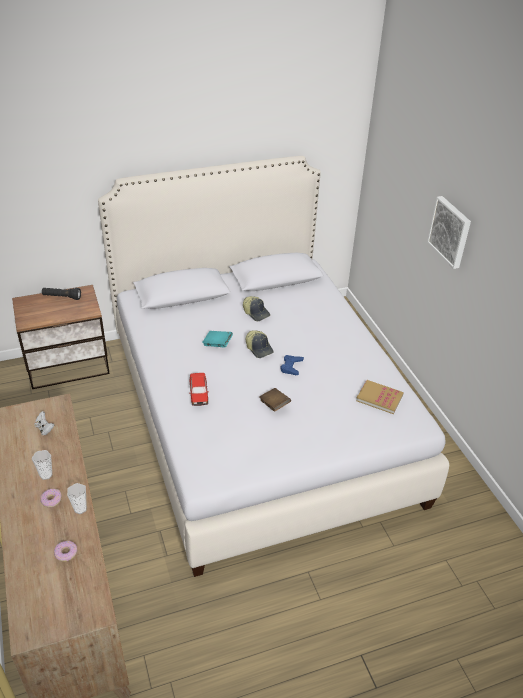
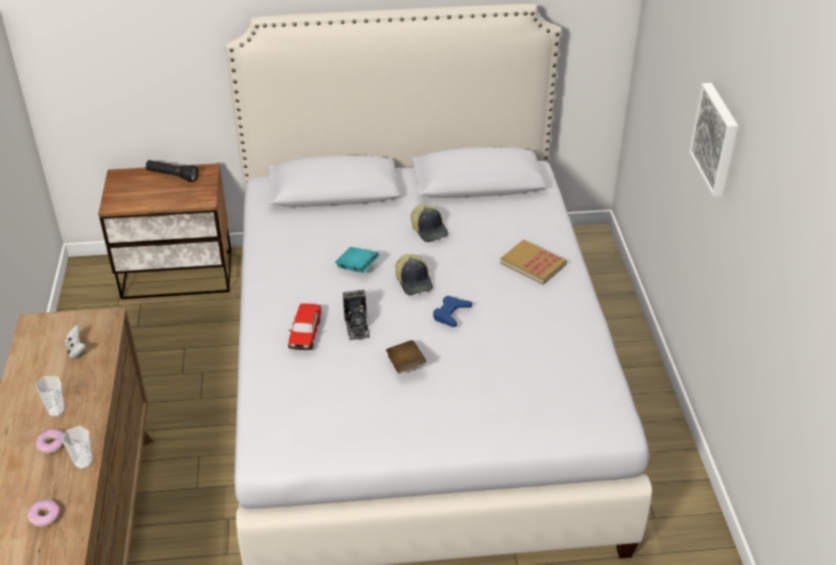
camera: 15 degrees right, 0 degrees up
(232, 384) = (357, 326): none -> camera
(379, 398) = (565, 377): book -> book (533, 264)

